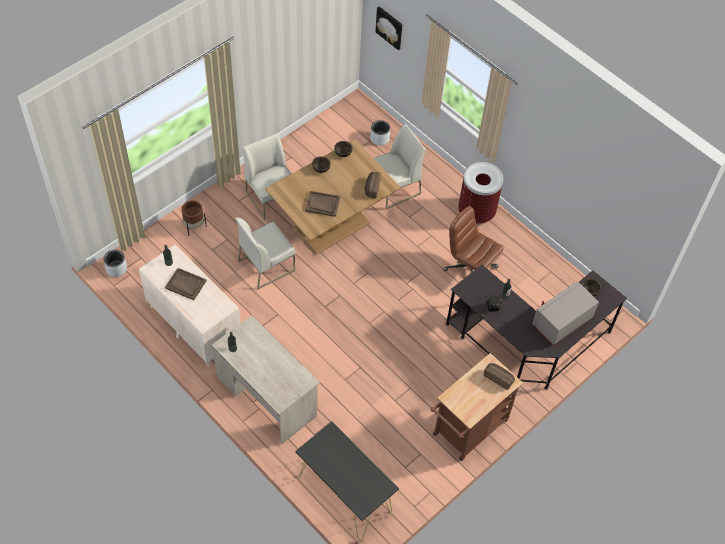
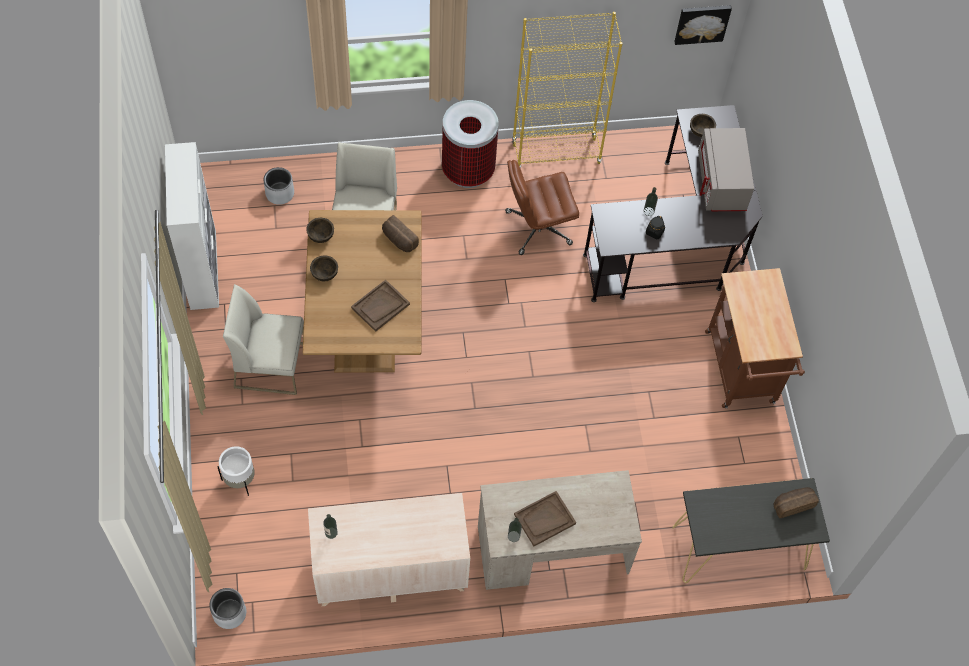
camera: 55 degrees left, 5 degrees up
(185, 284) = (381, 533): brown tray -> brown tray (544, 519)
(194, 227) = (240, 480): brown planter -> white planter
(266, 265) = (365, 434): white chair -> none
(303, 135) = (203, 269): none -> white cabinet
(390, 27) = (218, 52): picture -> picture (702, 23)
(499, 378) = (759, 286): bread -> bread (792, 504)
(530, 247) = (556, 153): none -> yellow bookcase

